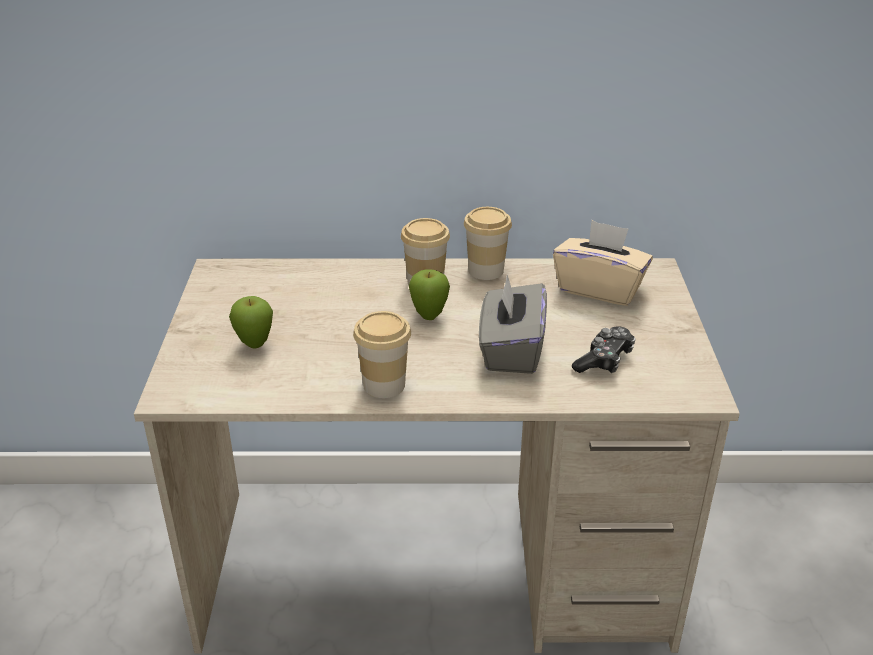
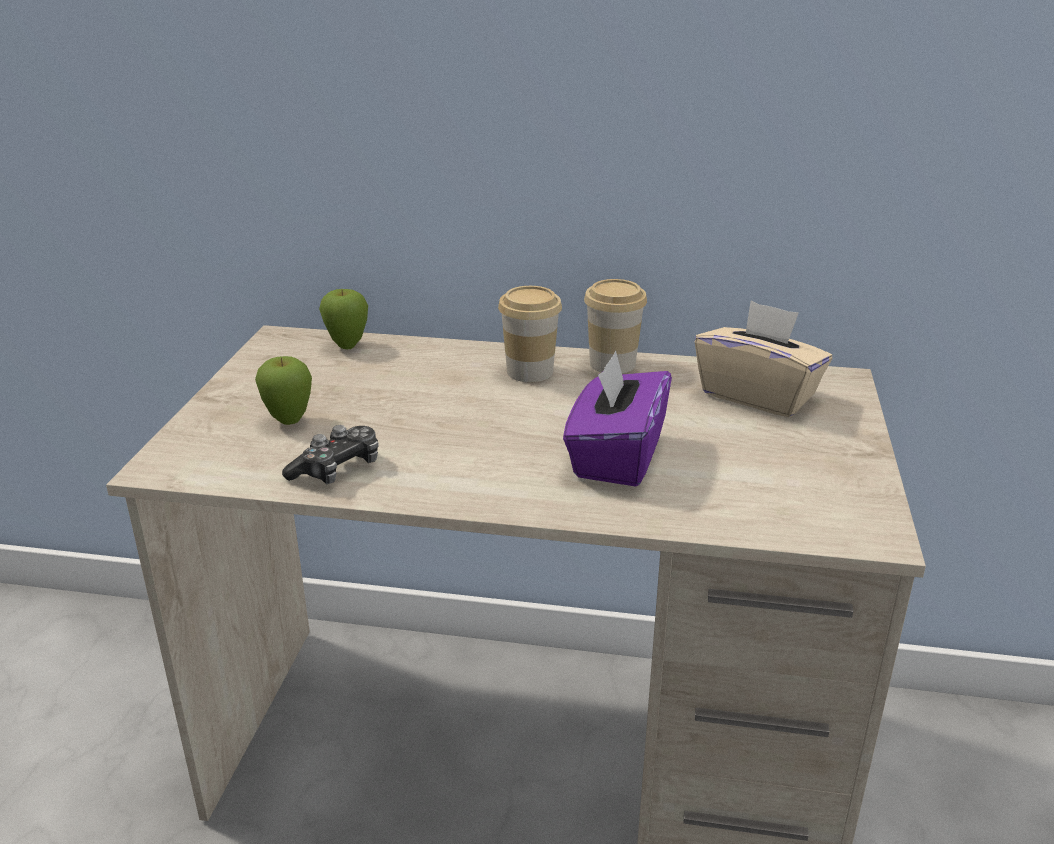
camera: 10 degrees right, 5 degrees down
(384, 385) = (433, 482): cup -> none
(429, 316) = (521, 408): apple -> apple (347, 346)
(511, 350) = (616, 456): grey tissue box -> purple tissue box
(604, 360) = (742, 479): game controller -> game controller (337, 469)

